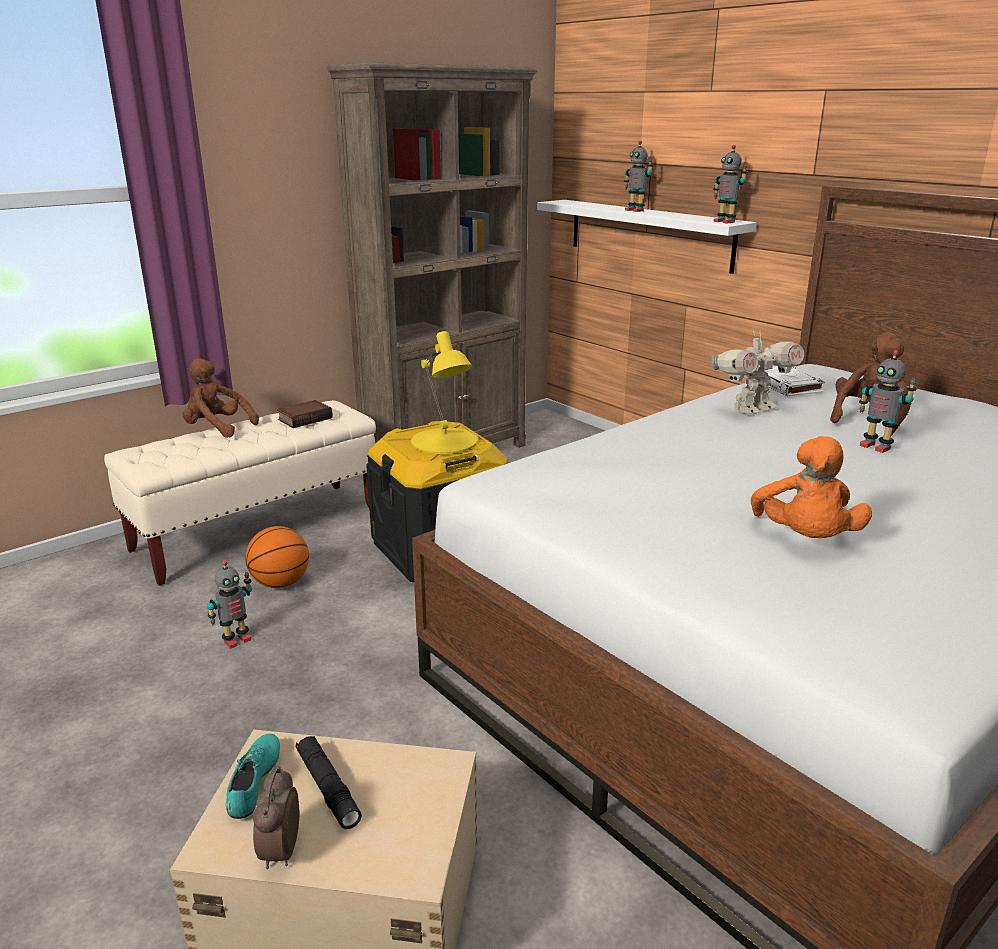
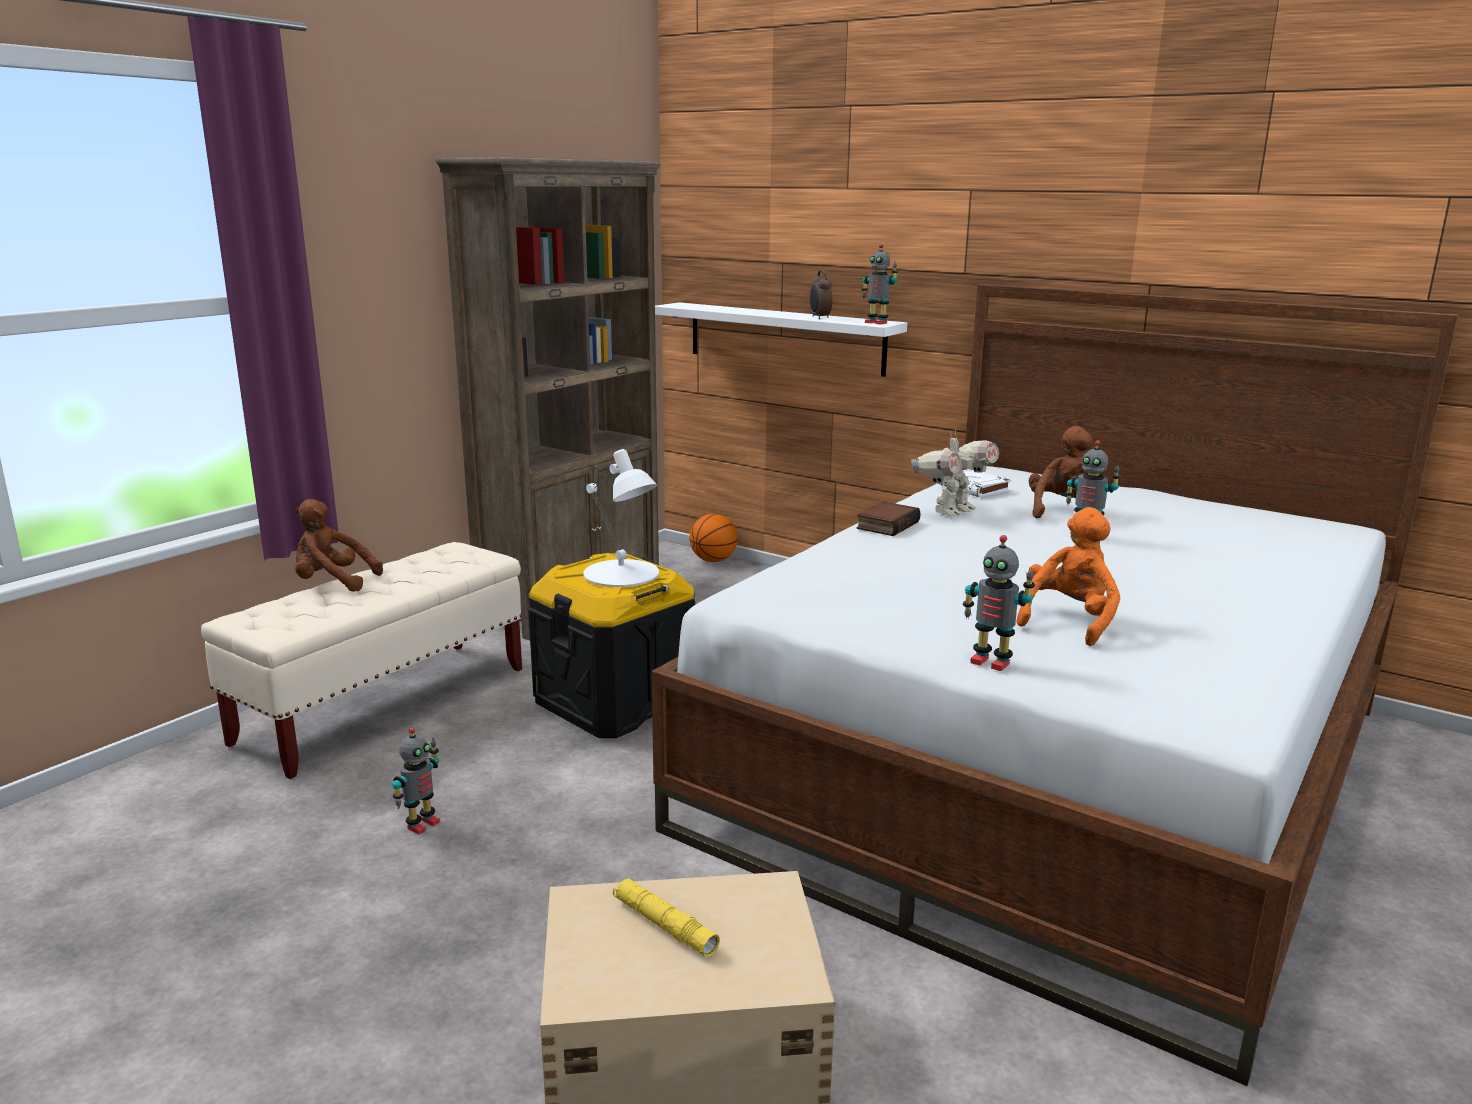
camera: 15 degrees left, 5 degrees down
(255, 783) = (584, 934): turquoise shoe -> none
(279, 852) = (648, 989): alarm clock -> alarm clock (819, 317)
(280, 583) = (443, 758): basketball -> basketball (713, 560)
(305, 418) = (436, 563): book -> book (886, 524)
(328, 787) = (664, 925): black flashlight -> yellow flashlight
(444, 441) = (621, 574): yellow table lamp -> white table lamp
(635, 210) = (771, 313): toy robot -> toy robot (991, 662)
(805, 539) = (1069, 621): orange plush toy -> orange plush toy turned 135 degrees counterclockwise

